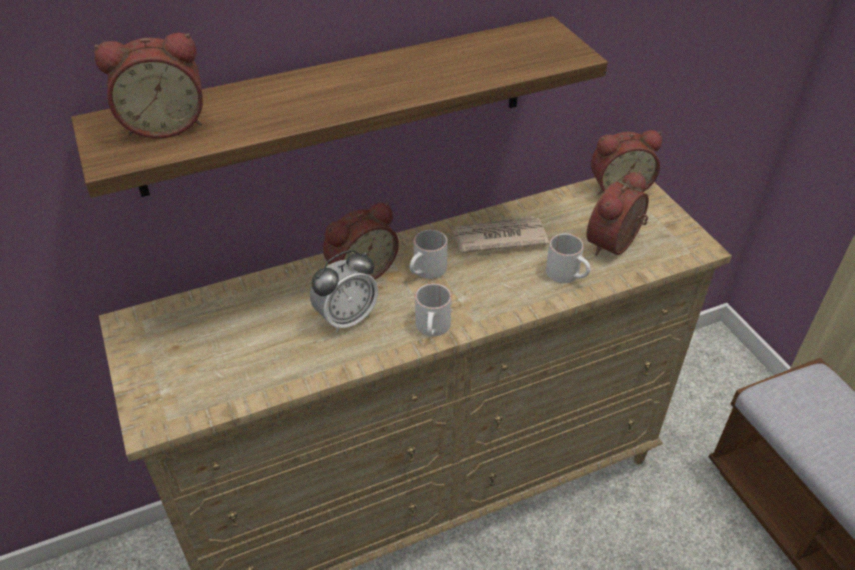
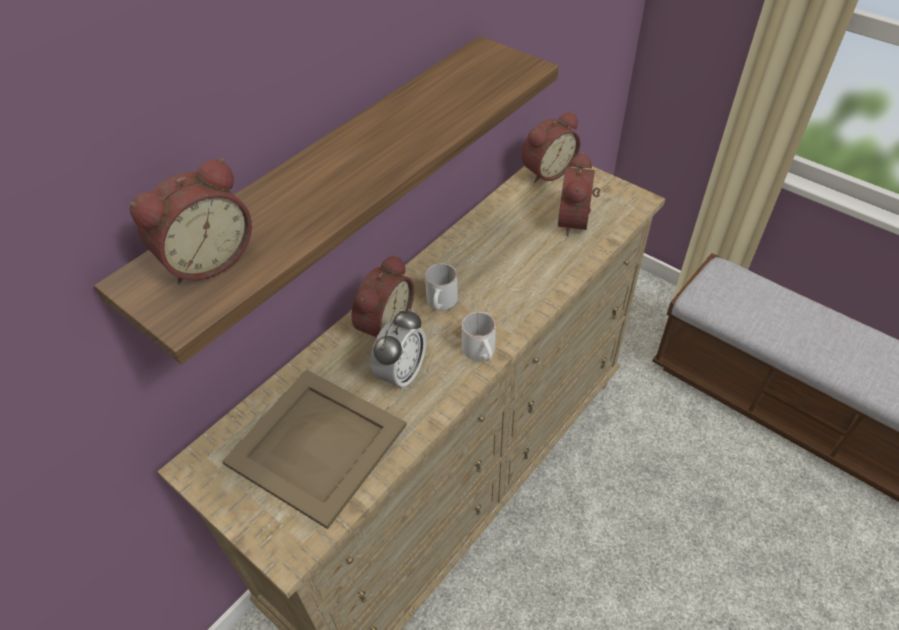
camera: 25 degrees left, 5 degrees up
(235, 347) = (318, 444): none -> beige tray
(498, 237) = (480, 249): newspaper -> none
(568, 275) = (557, 261): white mug -> none

